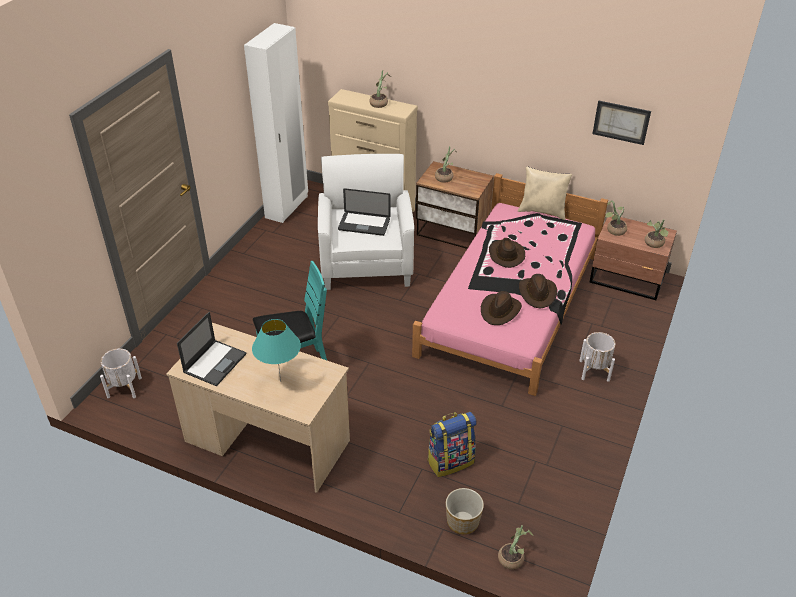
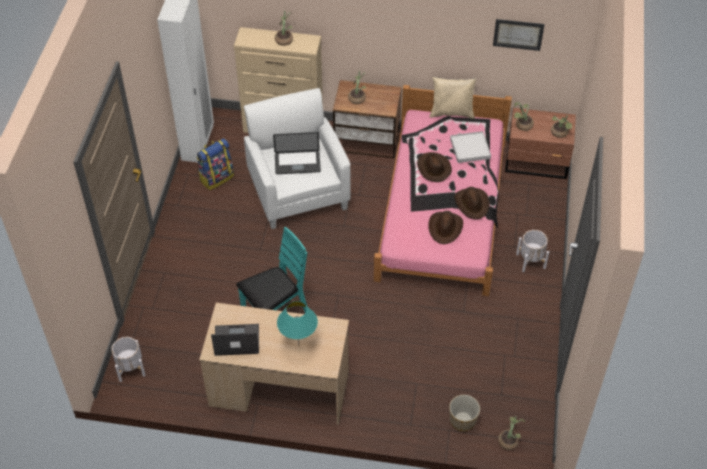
camera: 15 degrees left, 10 degrees up
(215, 362) = (236, 340): laptop -> laptop turned 105 degrees counterclockwise
(450, 461) = (437, 371): backpack -> backpack (216, 177)
(551, 244) = (470, 148): none -> white tray

